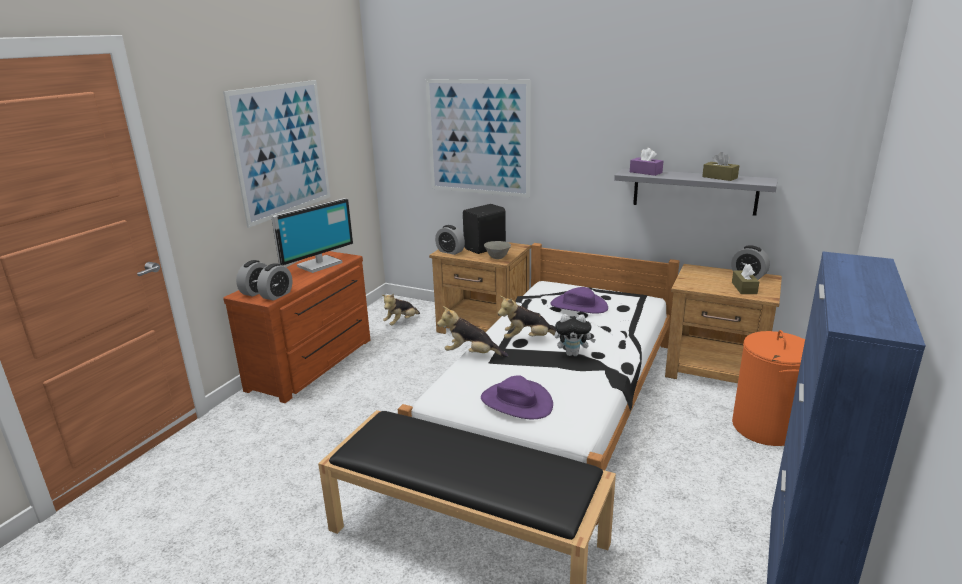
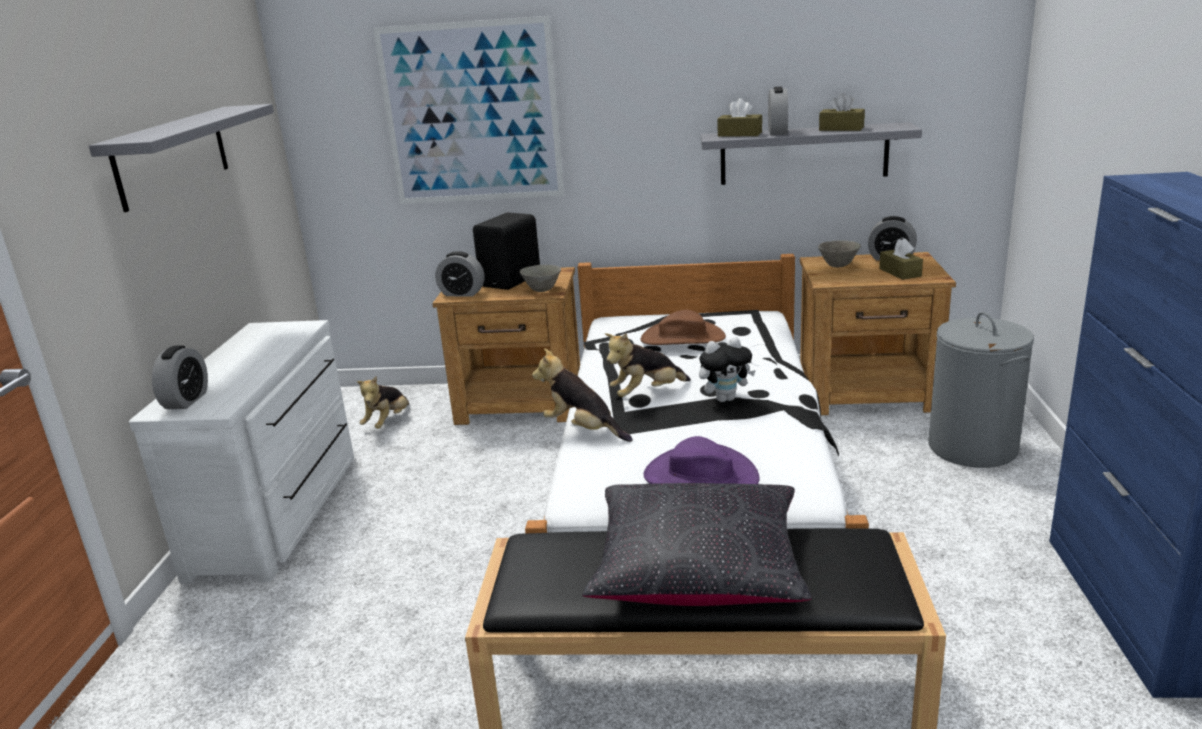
camera: 20 degrees left, 0 degrees up
(277, 295) = (231, 399): alarm clock -> alarm clock (777, 132)
(282, 150) = (172, 156): picture -> grey shelf
(314, 364) = (282, 512): brown dresser -> white dresser
(318, 264) = (263, 343): monitor -> none
(462, 460) = (697, 568): none -> black pillow
(471, 354) = (583, 430): plush toy -> plush toy turned 45 degrees clockwise
(579, 306) = (683, 338): purple hat -> brown hat
(645, 172) = (739, 134): purple tissue box -> brown tissue box
(704, 275) = (838, 266): none -> grey bowl
(765, 428) = (973, 448): orange laundry basket -> grey laundry basket

